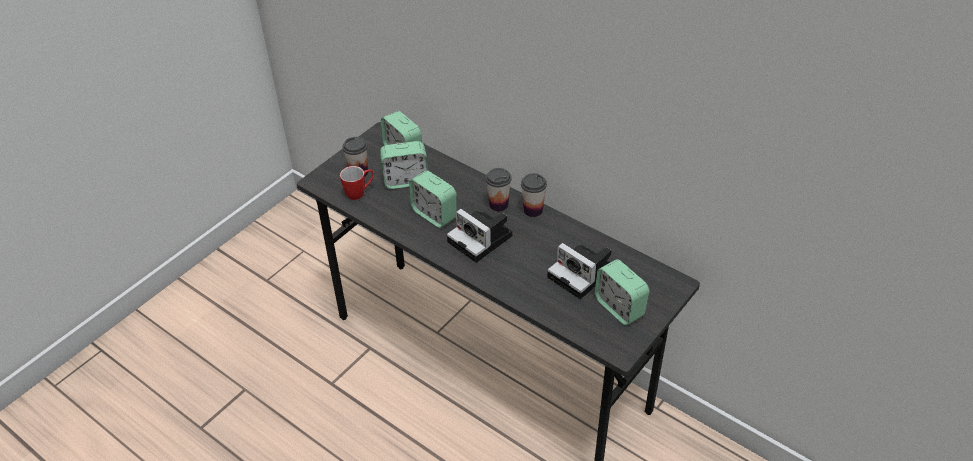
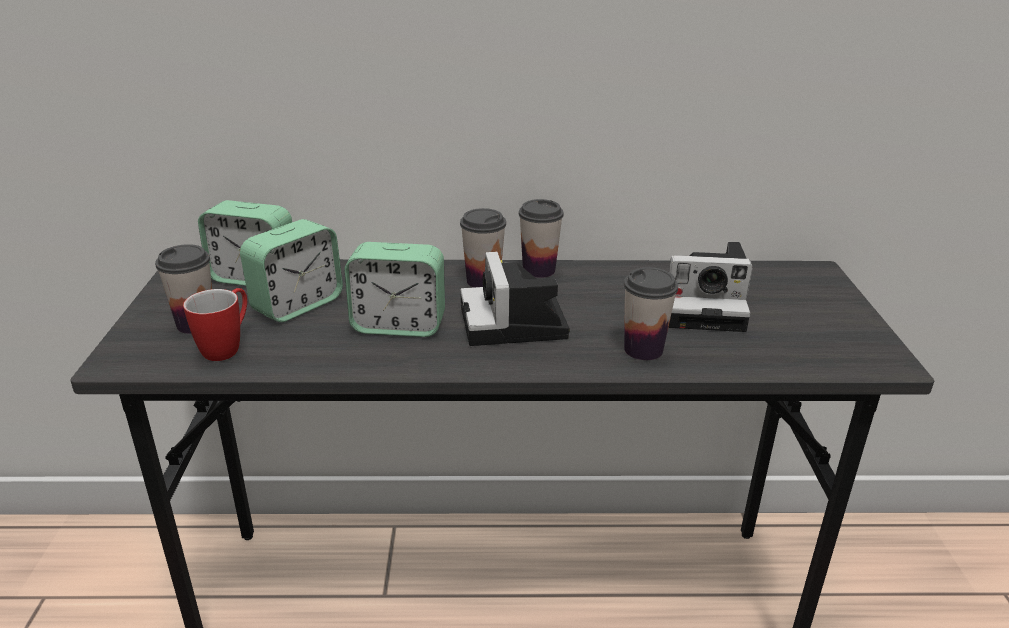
camera: 40 degrees left, 15 degrees down
(482, 239) = (515, 325): camera -> camera turned 75 degrees clockwise
(519, 283) = (643, 349): none -> cup
(619, 307) = (803, 319): alarm clock -> none

